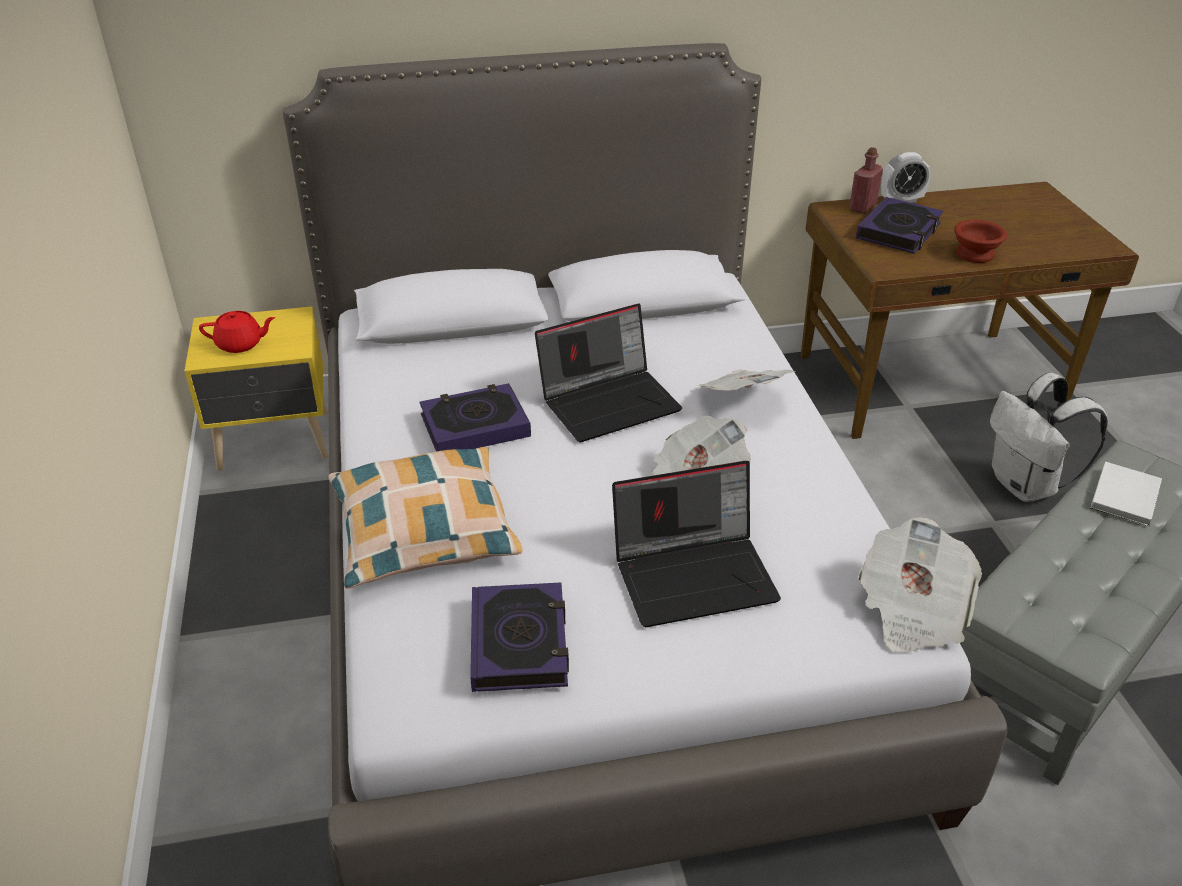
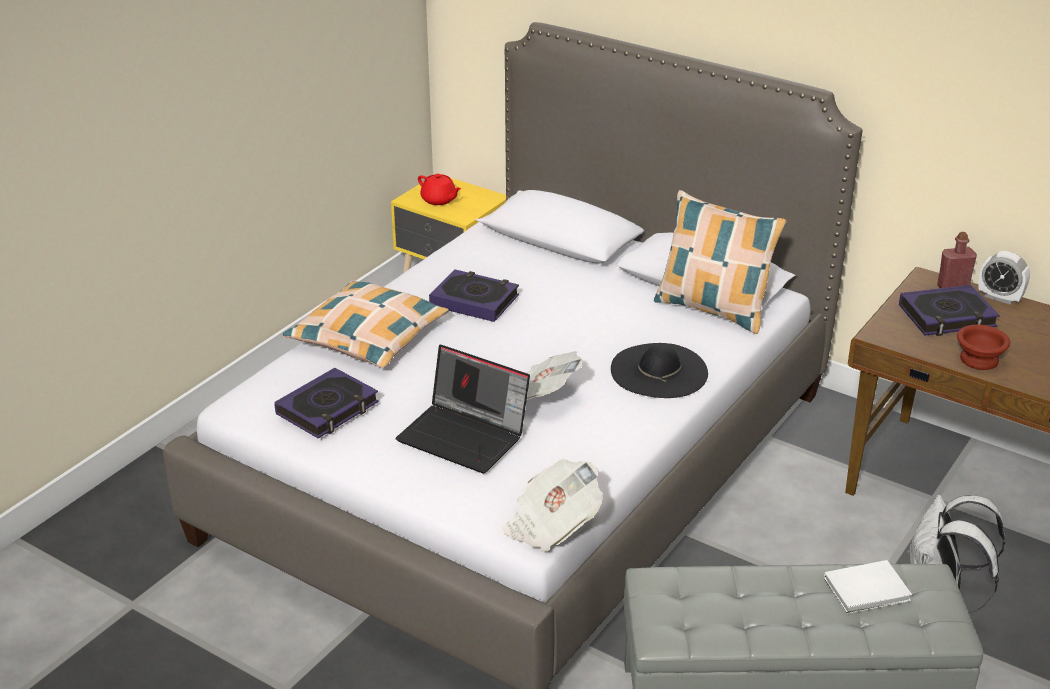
camera: 45 degrees right, 5 degrees down
(610, 401) = (572, 328): laptop -> none
(691, 319) = (713, 309): none -> pillow
(743, 399) = (659, 371): newspaper -> black hat

